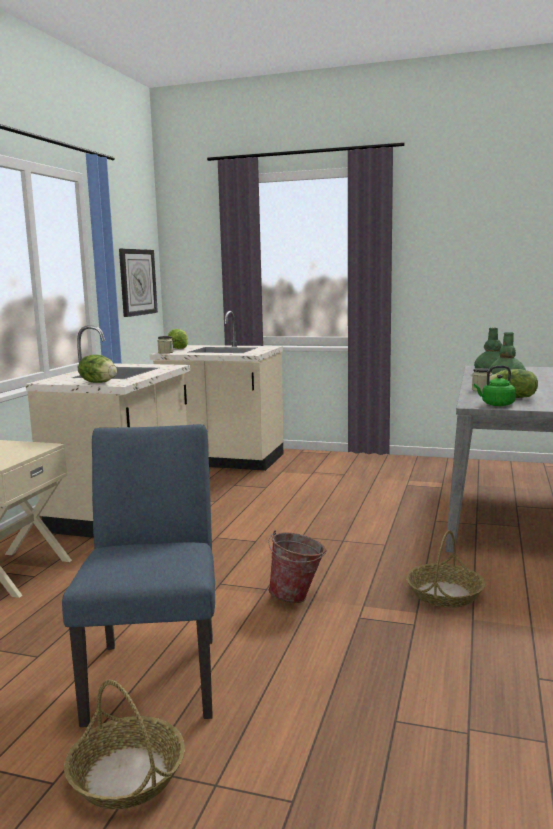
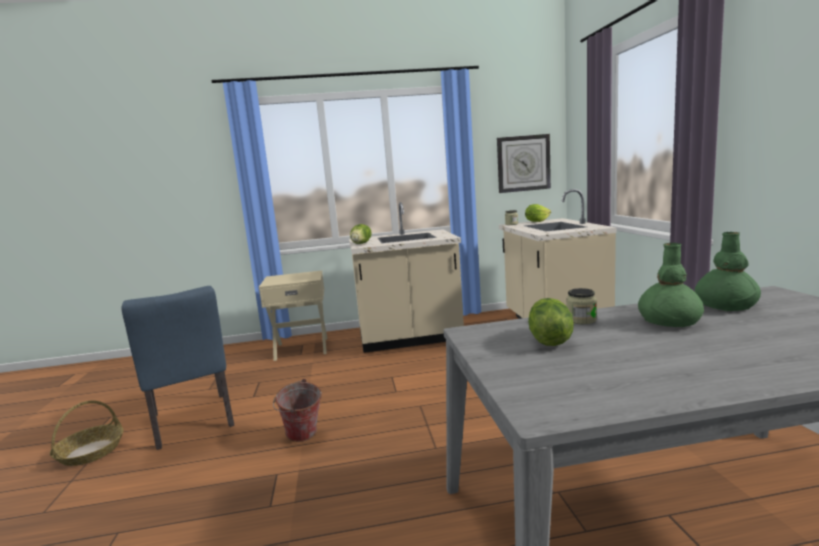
camera: 65 degrees right, 0 degrees up
(156, 671) = (193, 423): blue chair -> blue chair turned 90 degrees clockwise
(444, 594) = (338, 510): basket -> none
(496, 404) = (483, 340): green kettle -> none

